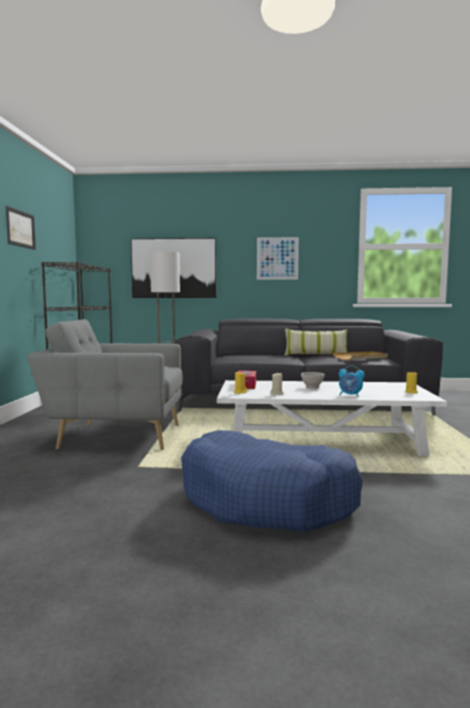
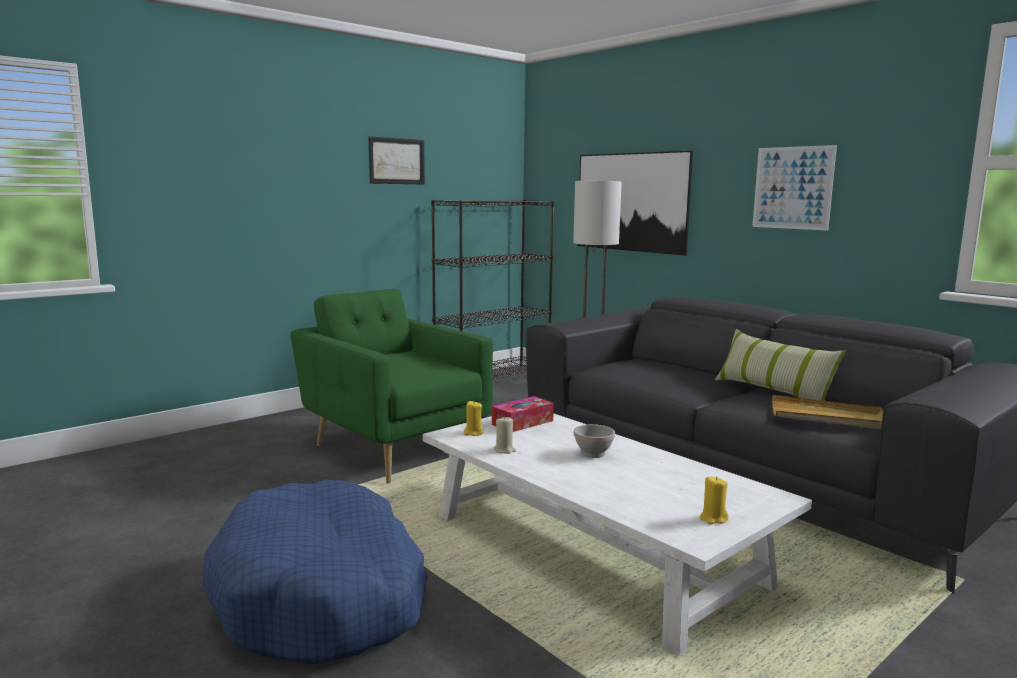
camera: 45 degrees right, 5 degrees up
(116, 436) = (393, 448): grey armchair -> green armchair
(350, 395) = (587, 488): alarm clock -> none

